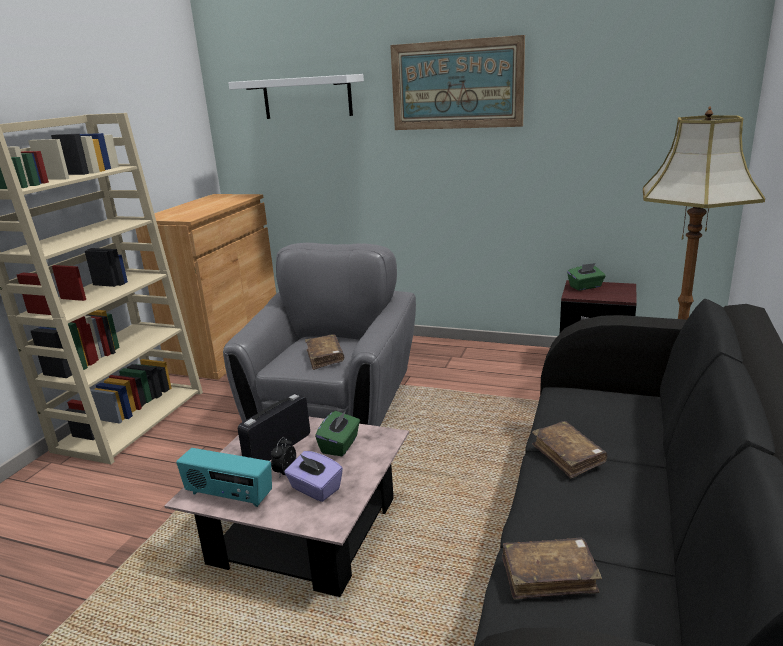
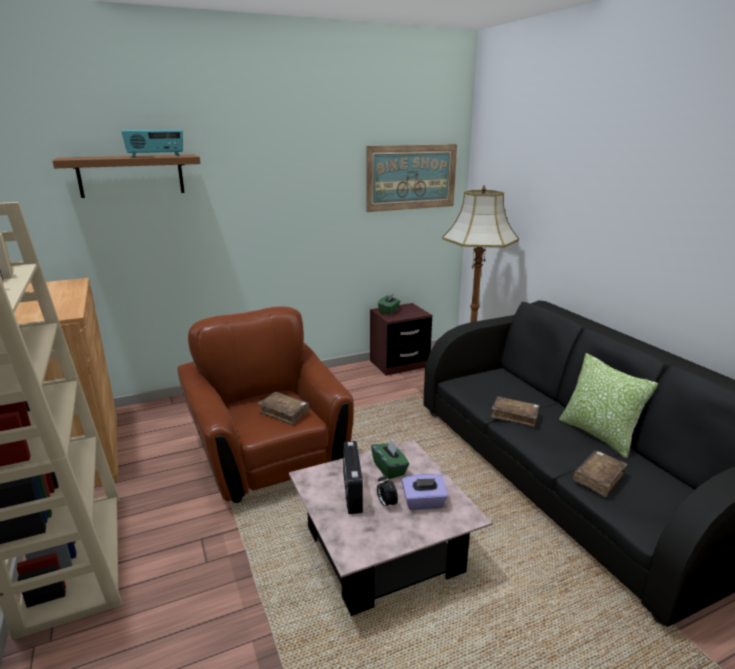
camera: 45 degrees left, 0 degrees up
(228, 496) = (376, 540): radio -> radio (155, 156)
(307, 97) = (131, 175): white shelf -> brown shelf
(333, 406) = (269, 458): grey armchair -> brown armchair
(456, 85) = (281, 166): picture -> picture (411, 177)
(658, 531) = (598, 435): none -> pillow

